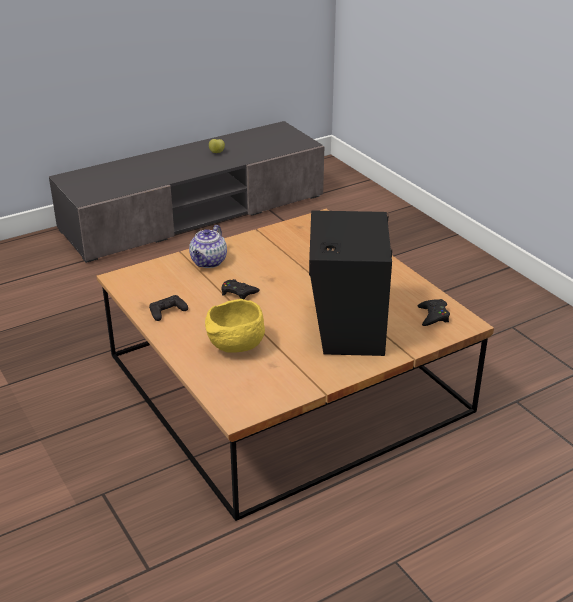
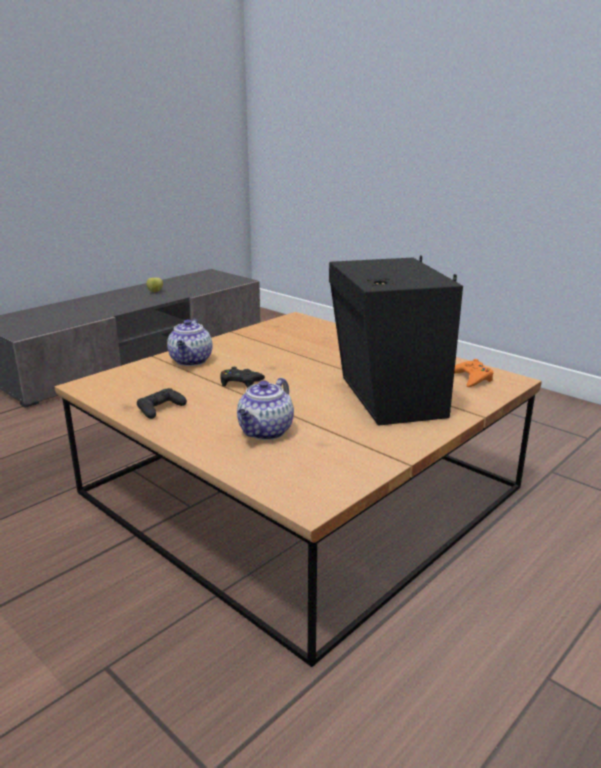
camera: 15 degrees left, 10 degrees down
(235, 347) = (265, 432): yellow bowl -> teapot
(433, 316) = (471, 378): black game controller -> orange game controller

